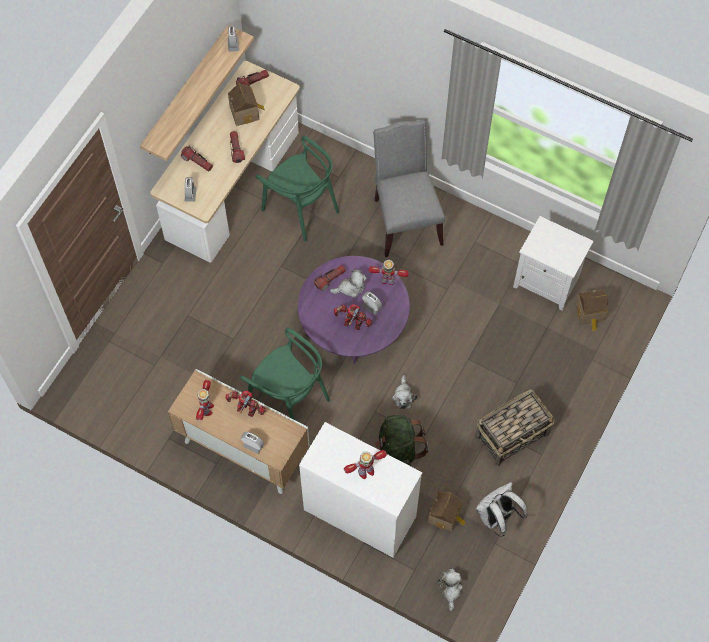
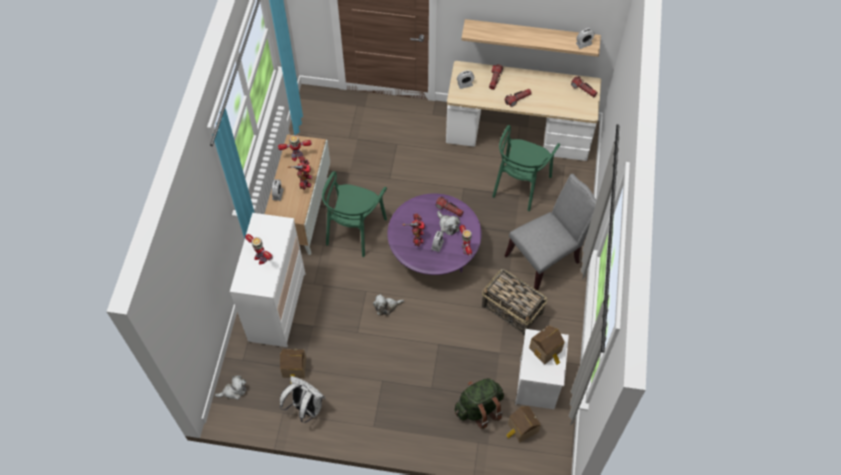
camera: 70 degrees right, 5 degrees down
(246, 112) = (553, 94): toy house -> toy house (546, 350)
(398, 450) = (339, 318): green backpack -> green backpack (479, 408)
(512, 435) = (383, 398): basket -> basket (512, 310)

